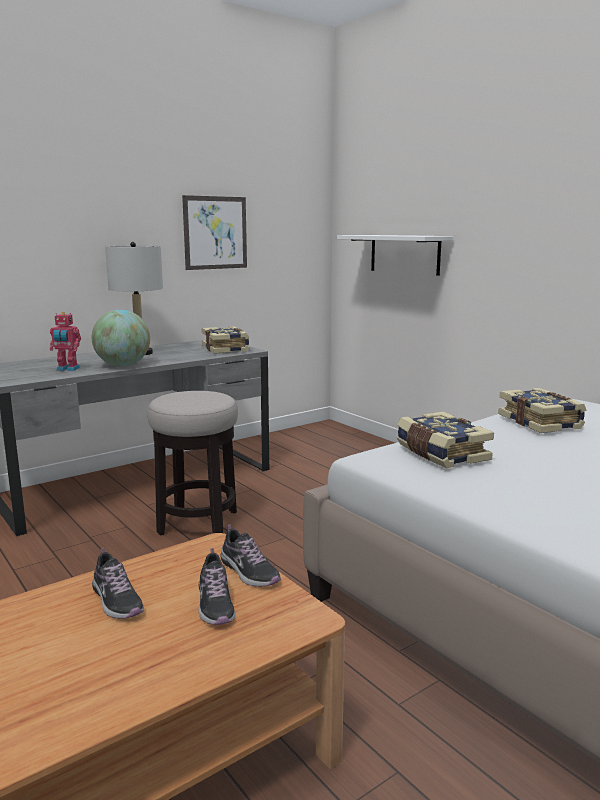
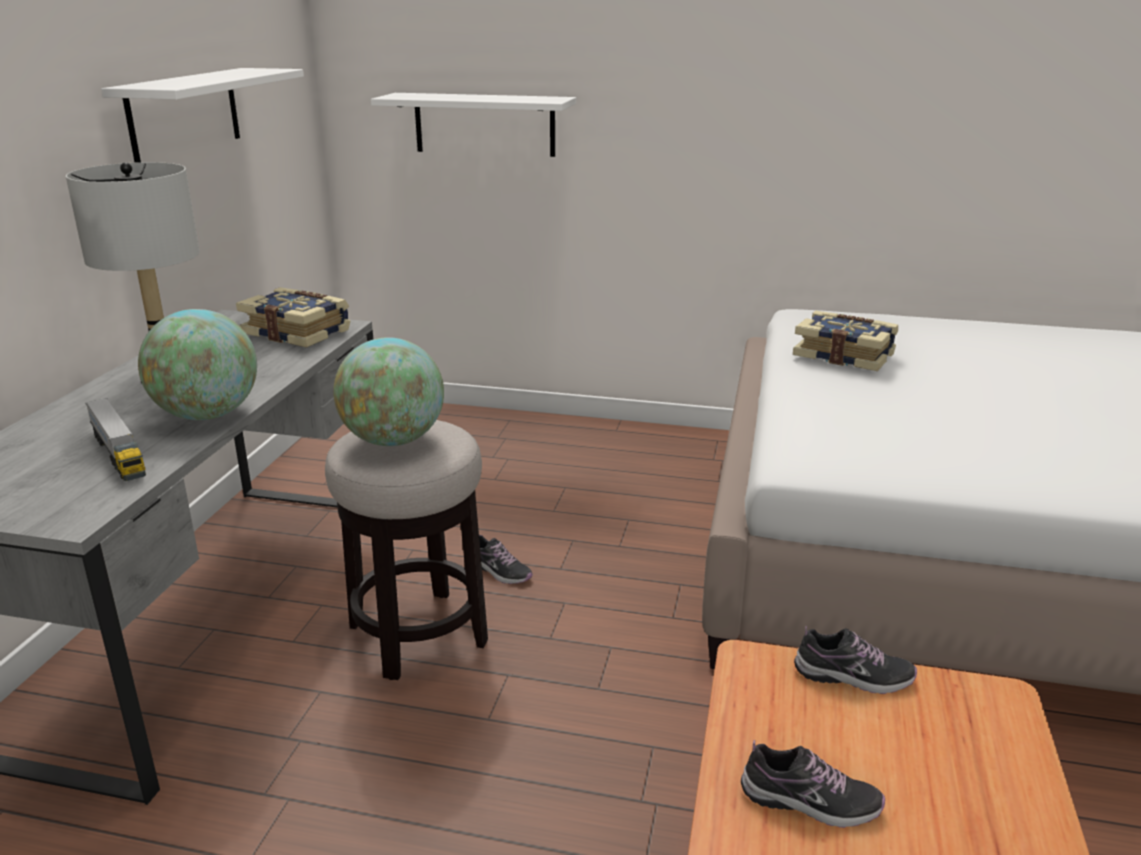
camera: 40 degrees left, 10 degrees up
(67, 369) = (118, 454): toy robot -> toy truck
(188, 396) = (393, 440): none -> globe
(215, 233) = (184, 114): picture -> white shelf
(215, 604) = (902, 737): shoe -> shoe (499, 571)
(440, 454) = (851, 433): book -> none

